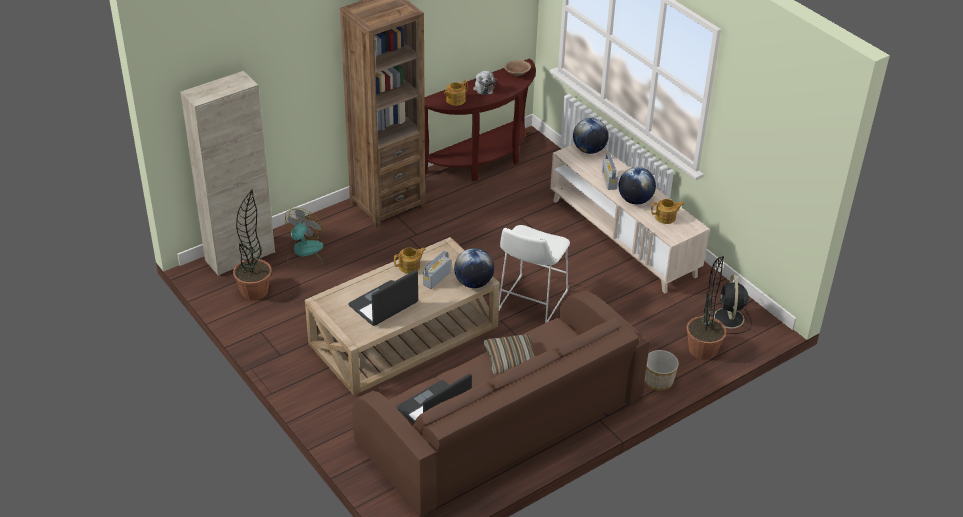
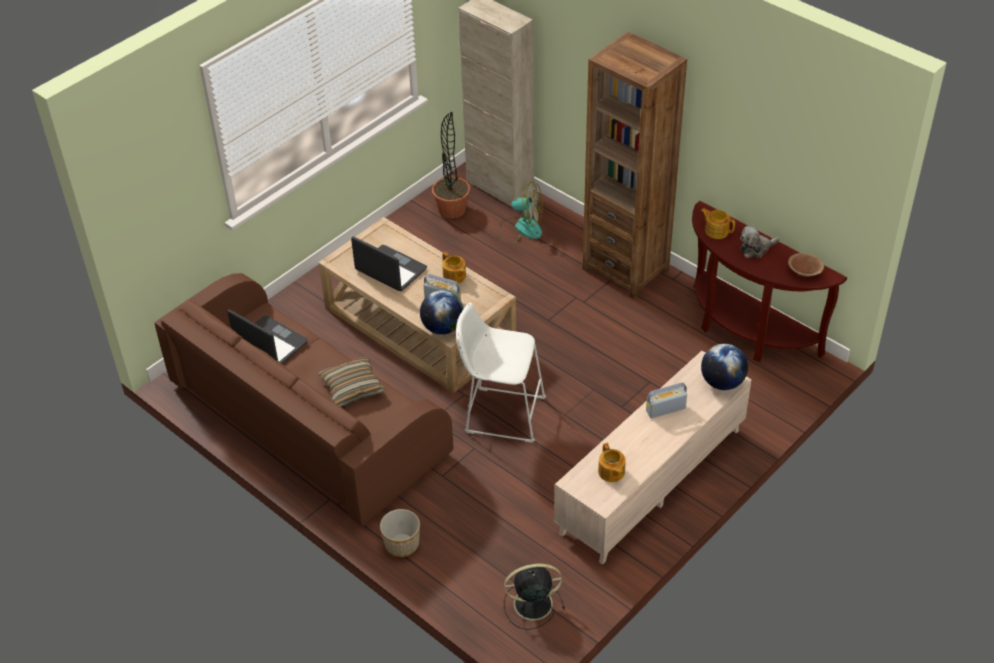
camera: 80 degrees right, 5 degrees up
(635, 200) = (635, 438): globe -> none
(702, 350) = (466, 582): potted plant -> none

